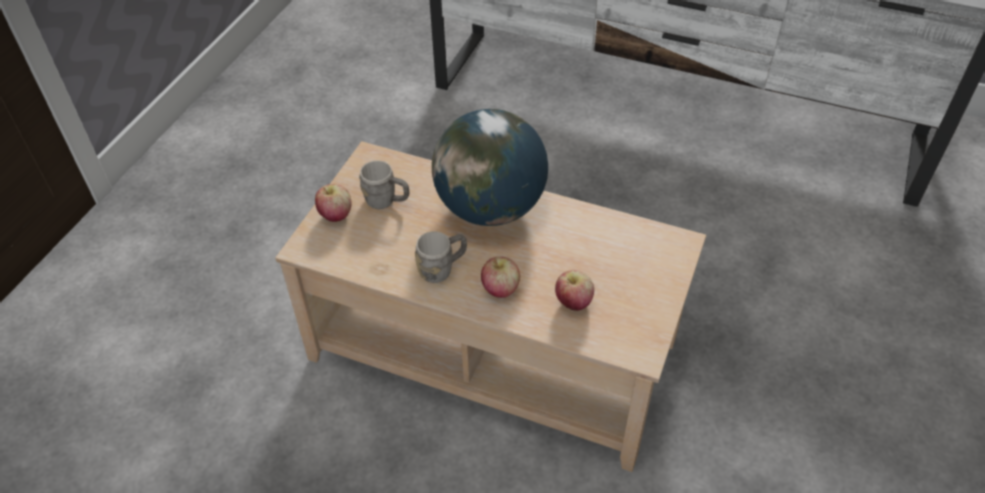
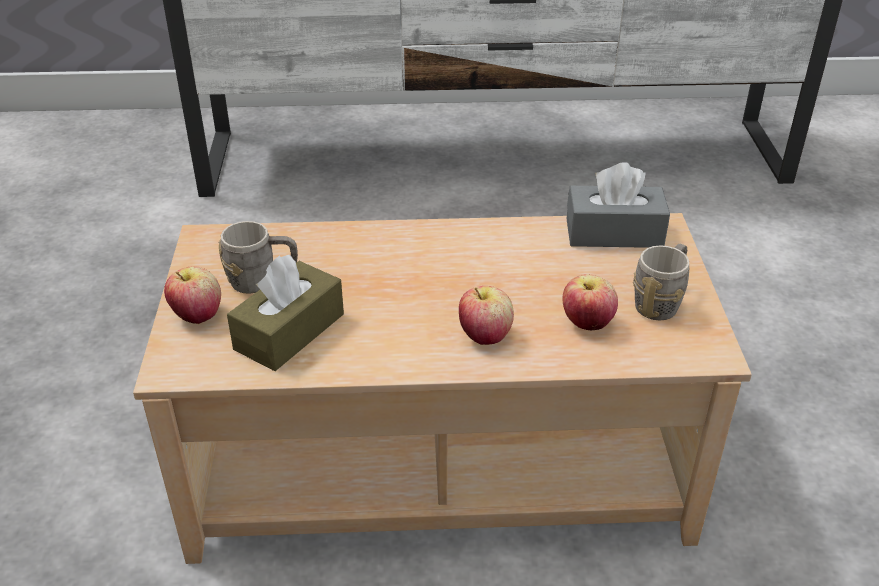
camera: 25 degrees left, 10 degrees down
(383, 245) = (289, 332): none -> brown tissue box
(442, 269) = (391, 335): grey mug -> grey mug (661, 302)
(491, 207) = (409, 251): globe -> none
(642, 236) = (614, 233): none -> grey tissue box

